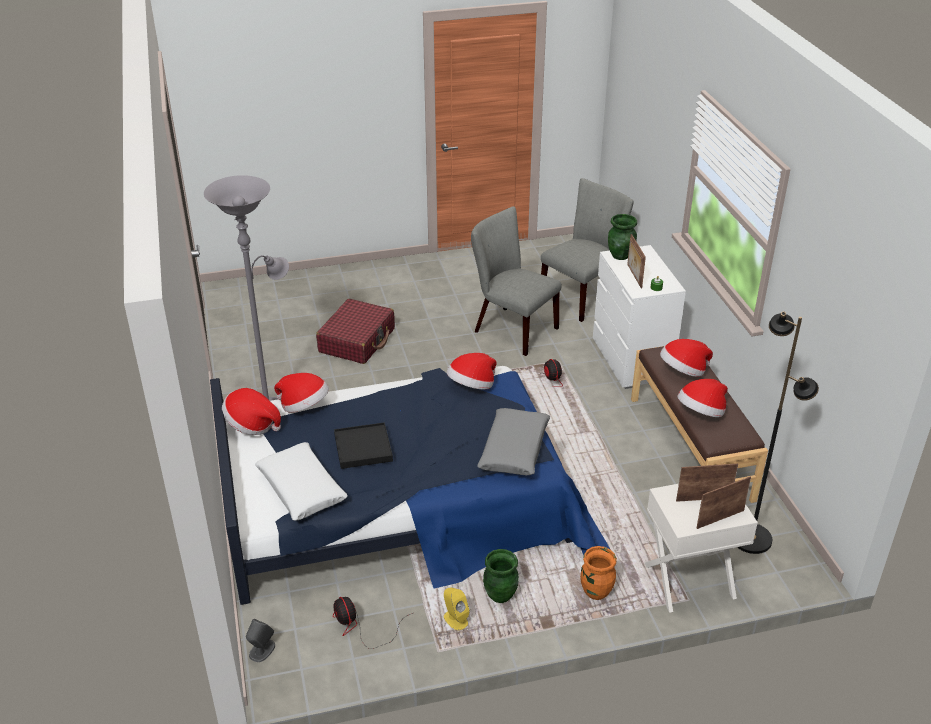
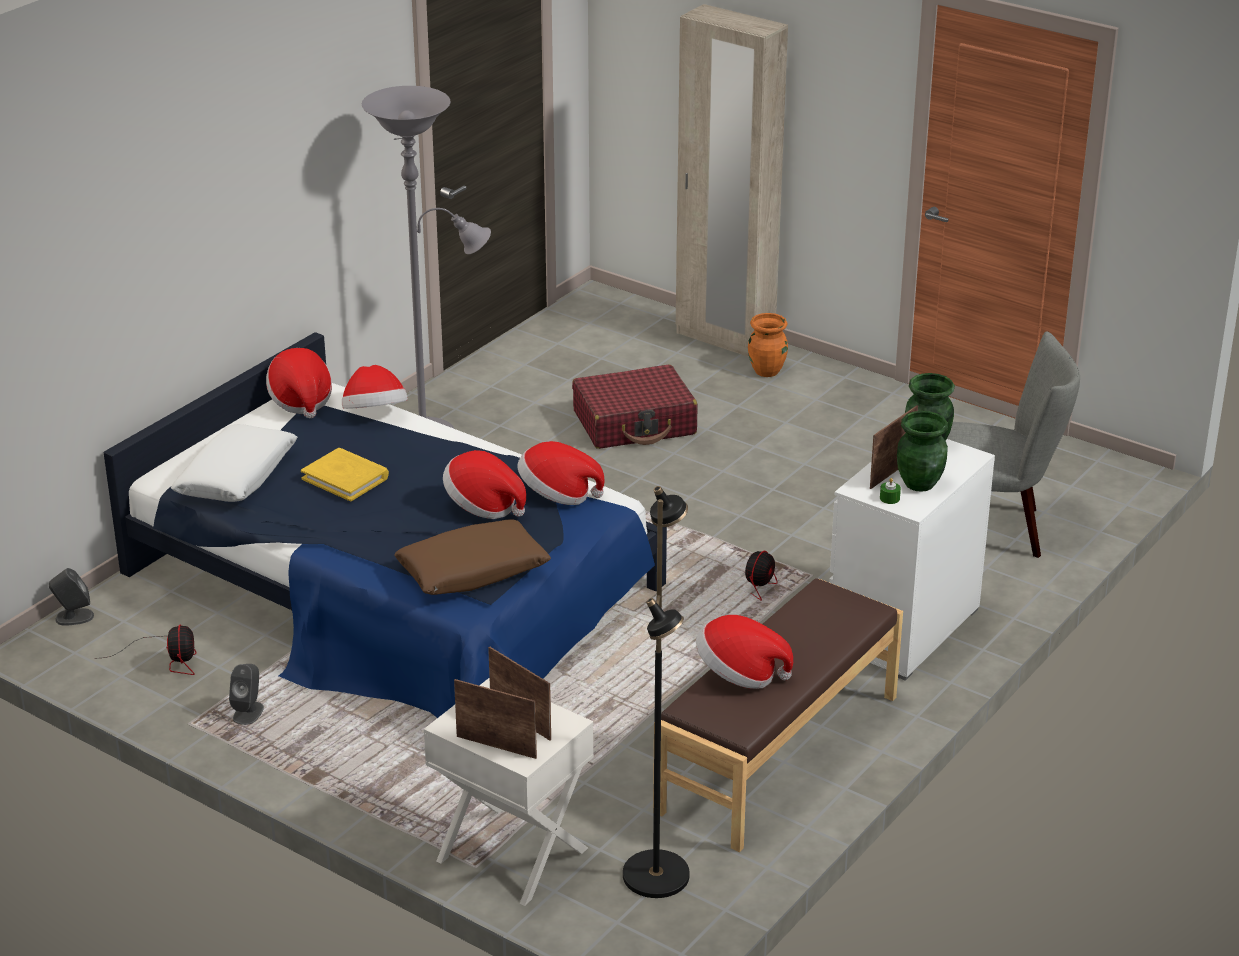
camera: 50 degrees right, 5 degrees down
(322, 276) = (724, 339): none -> beige wardrobe
(360, 627) = (169, 659): fan -> fan turned 150 degrees clockwise
(363, 448) = (345, 478): black tray -> yellow book
(455, 620) = (248, 713): yellow speaker -> grey speaker
(500, 595) = (322, 726): green vase -> green vase (920, 483)
(511, 328) = (826, 510): grey chair -> none
(514, 449) = (473, 571): grey pillow -> brown pillow
(596, 592) = (406, 791): orange vase -> orange vase (767, 371)
(683, 372) = (813, 627): hat -> hat (483, 506)

